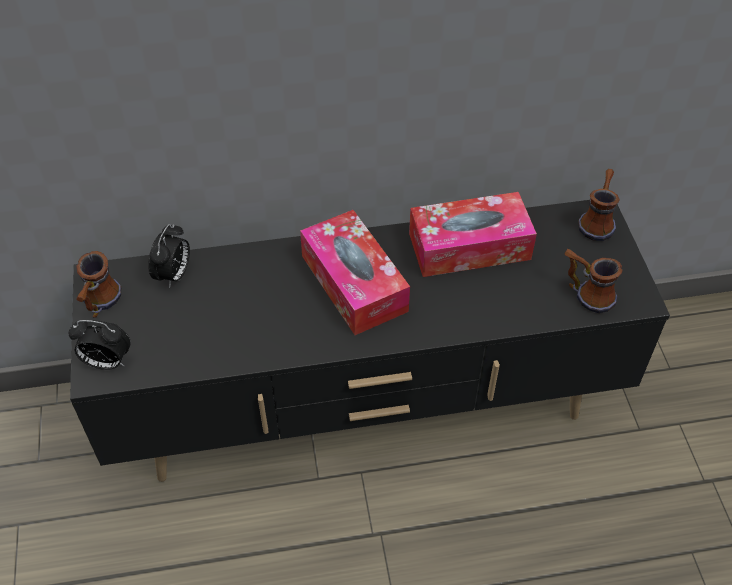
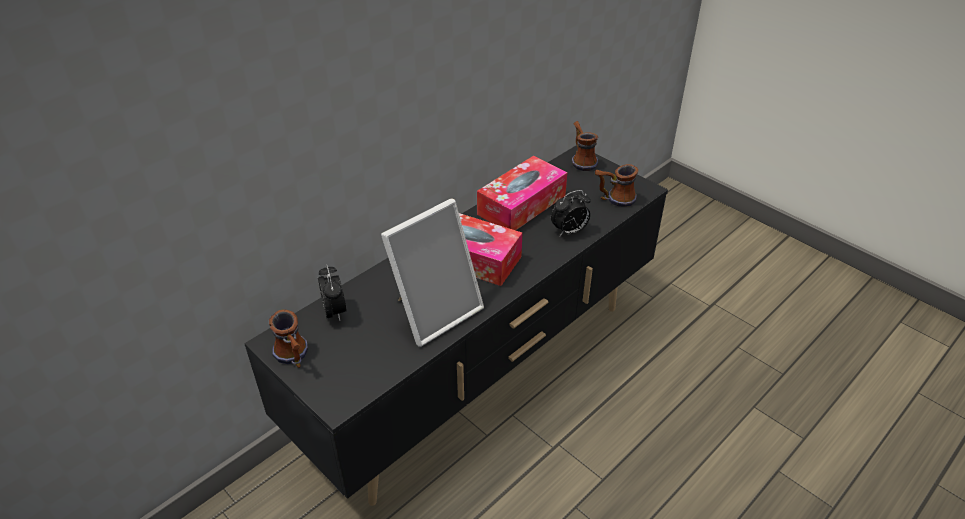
camera: 35 degrees left, 10 degrees down
(106, 362) = (338, 391): alarm clock -> alarm clock (569, 232)
(263, 327) = (434, 311): none -> picture frame

